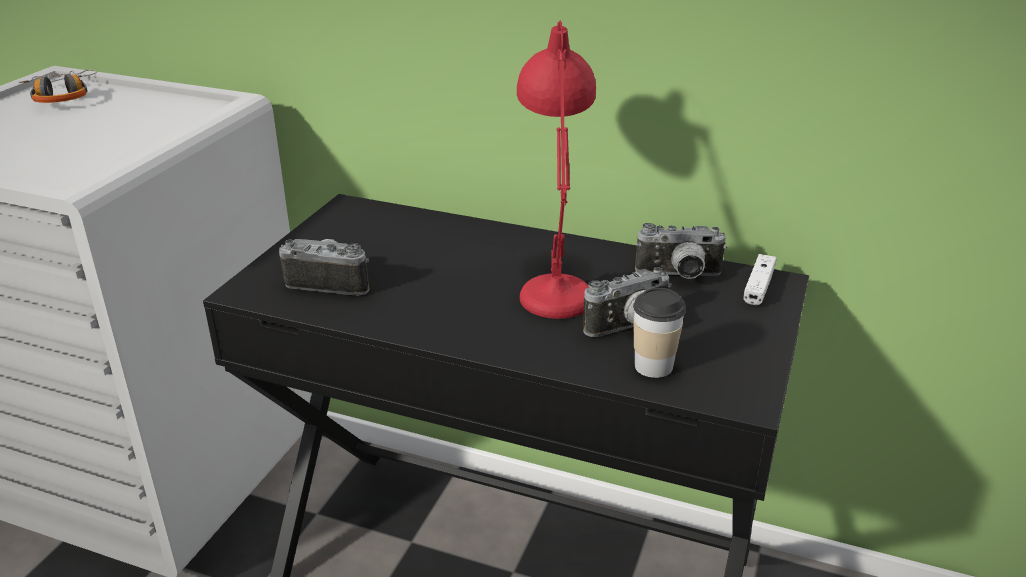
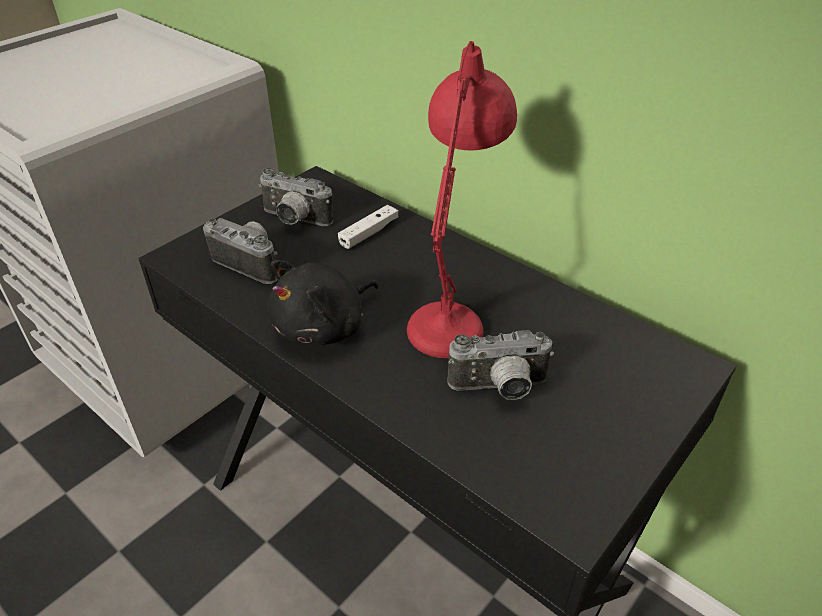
camera: 20 degrees right, 10 degrees up
(62, 96) = (105, 39): headphones -> none
(441, 317) = (324, 327): none -> black plush toy
(653, 366) = (497, 444): cup -> none
(679, 276) = (586, 333): camera -> camera (294, 220)
(758, 286) = (668, 368): white game controller -> white game controller (369, 233)

